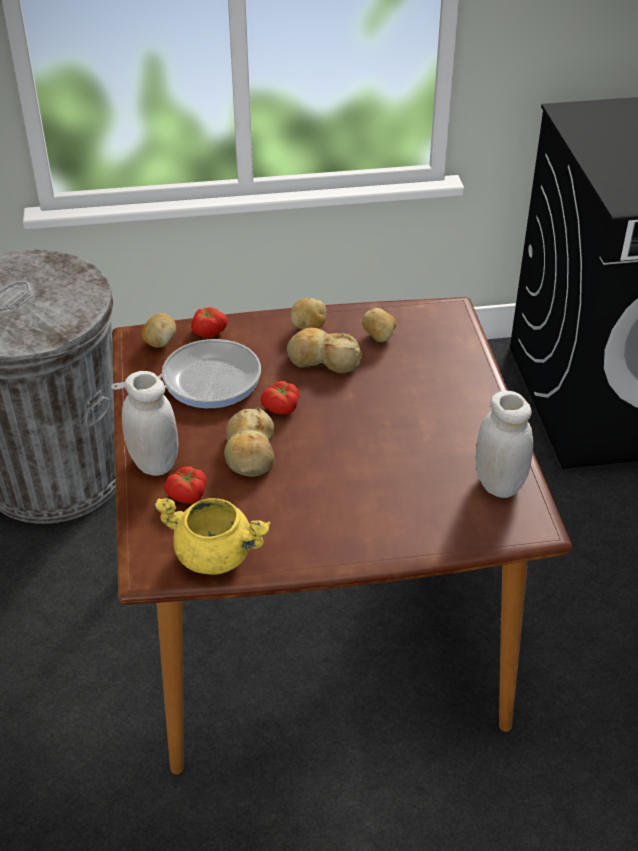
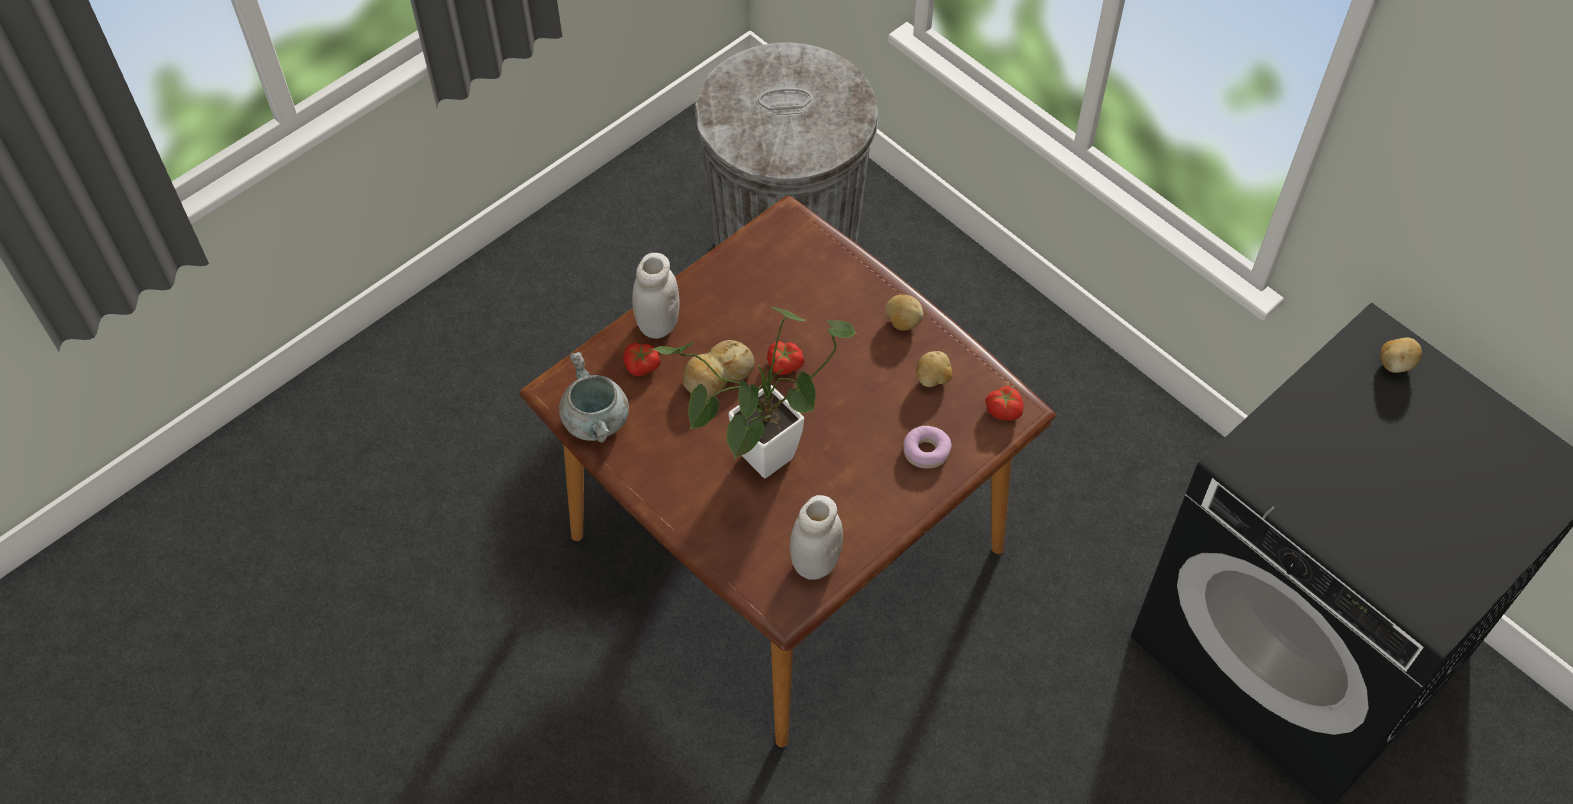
camera: 55 degrees right, 15 degrees up
(160, 342) = (795, 236): potato -> potato (1395, 364)
(205, 381) = (774, 295): frying pan -> none
(208, 331) = (837, 258): tomato -> tomato (1004, 409)
(216, 555) = (597, 421): yellow cooking pot -> grey cooking pot
(323, 359) = (868, 357): bread -> none
(365, 471) = (756, 463): none -> potted plant
(444, 372) = (926, 451): none -> donut

